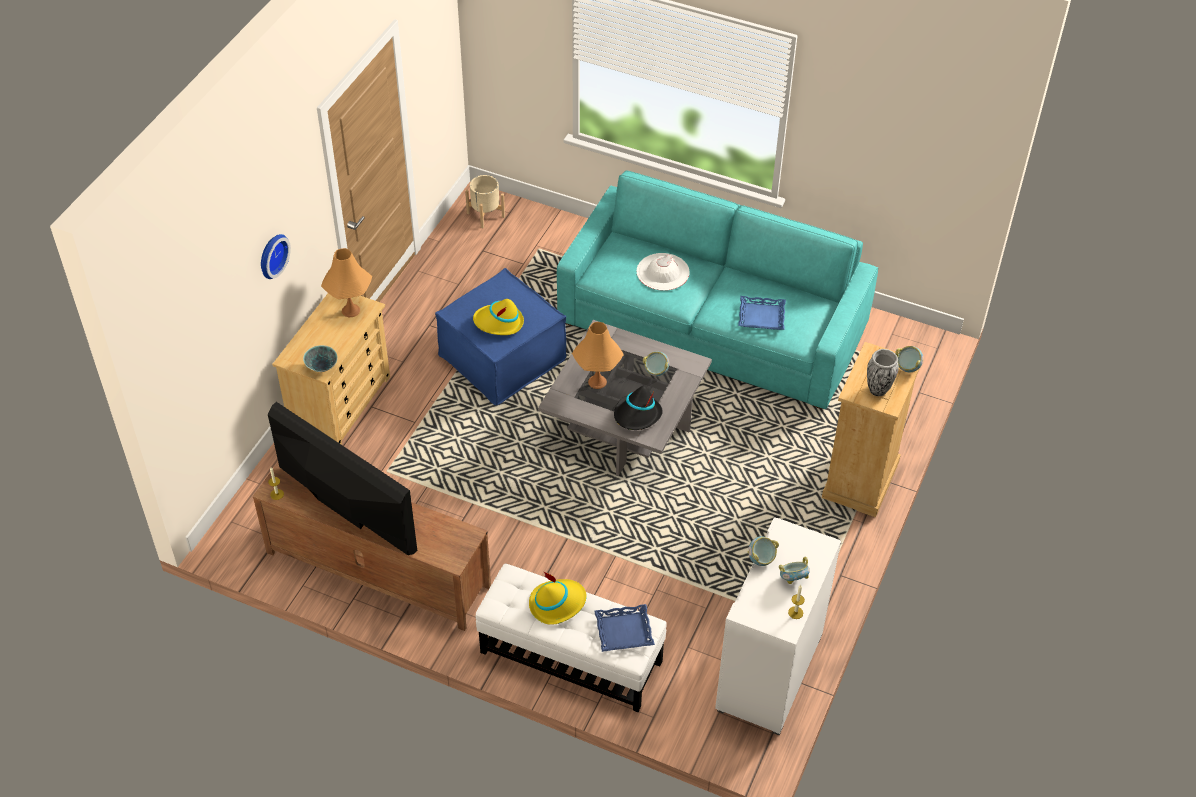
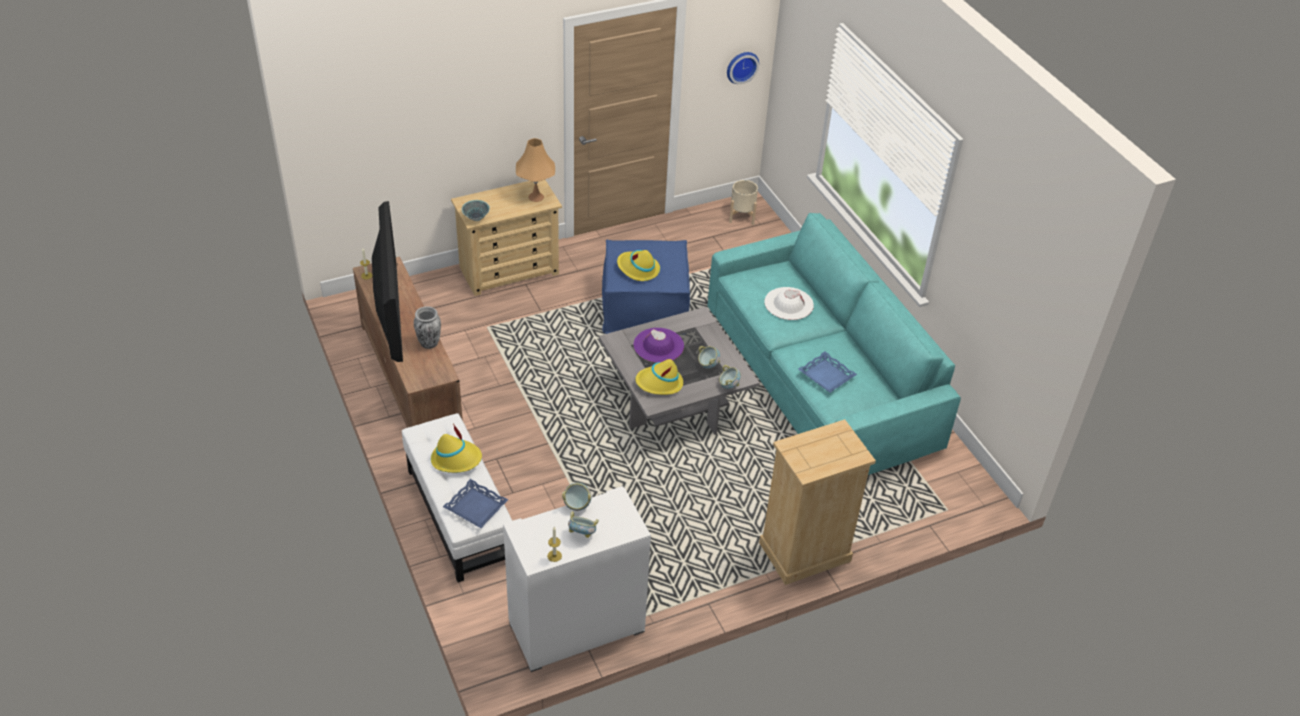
camera: 40 degrees right, 5 degrees down
(271, 255) = (475, 110): wall clock -> wall clock (741, 66)
(597, 382) = (658, 345): orange table lamp -> purple hat
(637, 415) = (659, 383): black hat -> yellow hat
(878, 389) = (811, 456): vase -> vase (429, 343)
(907, 367) = (855, 457): bowl -> bowl (728, 385)

